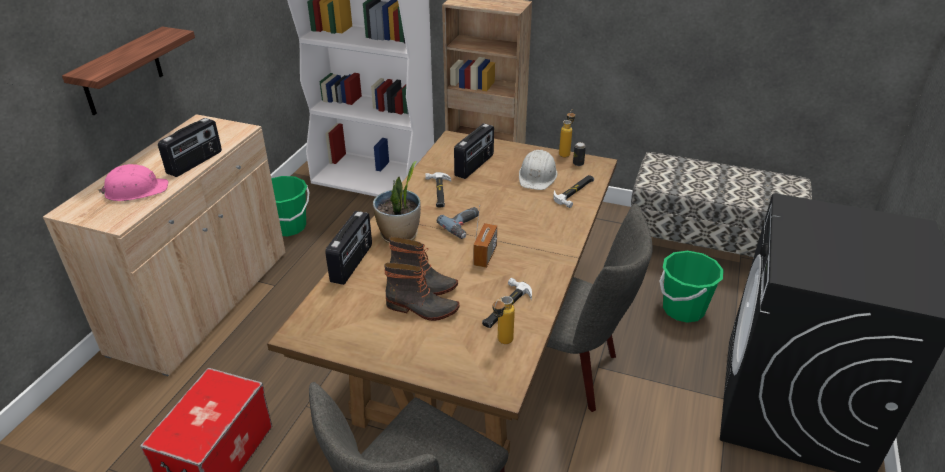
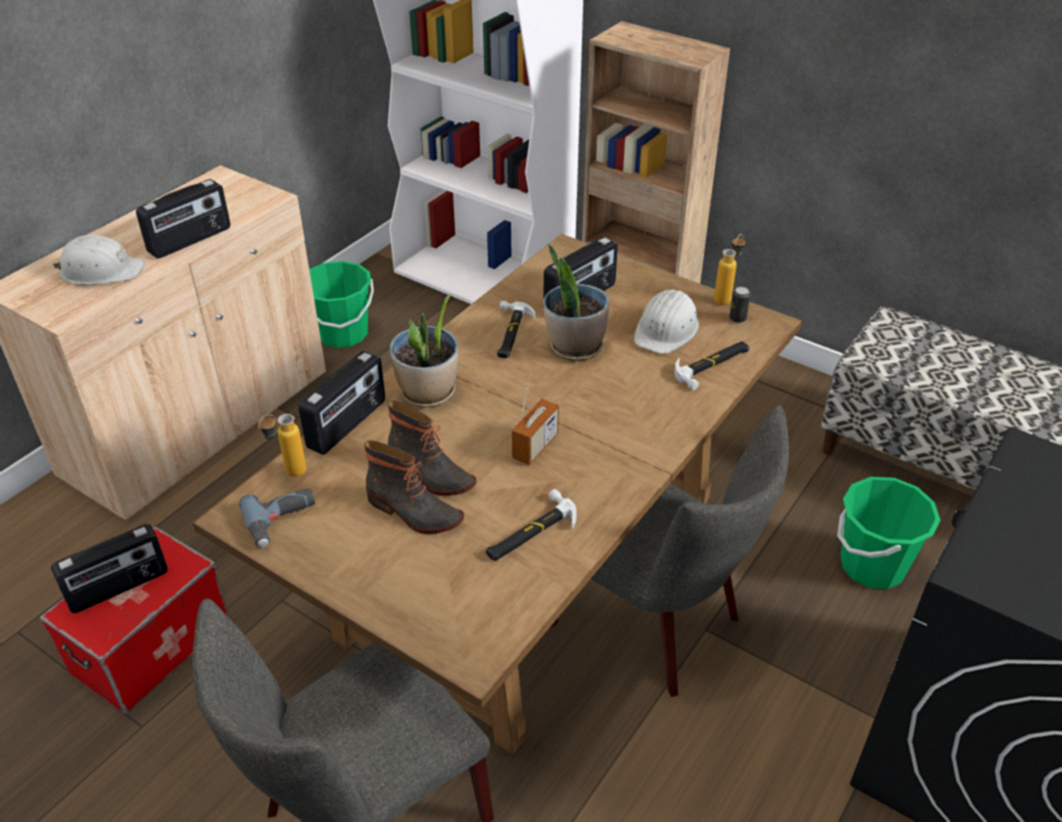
camera: 15 degrees right, 5 degrees up
(122, 72) = (111, 102): shelf -> none
(136, 190) = (101, 271): pink hard hat -> white hard hat
(195, 413) = (119, 587): none -> radio
(464, 226) = (525, 394): power drill -> power drill (283, 521)
(484, 194) = (574, 347): none -> potted plant
(501, 343) = (502, 588): bottle -> bottle (288, 474)

